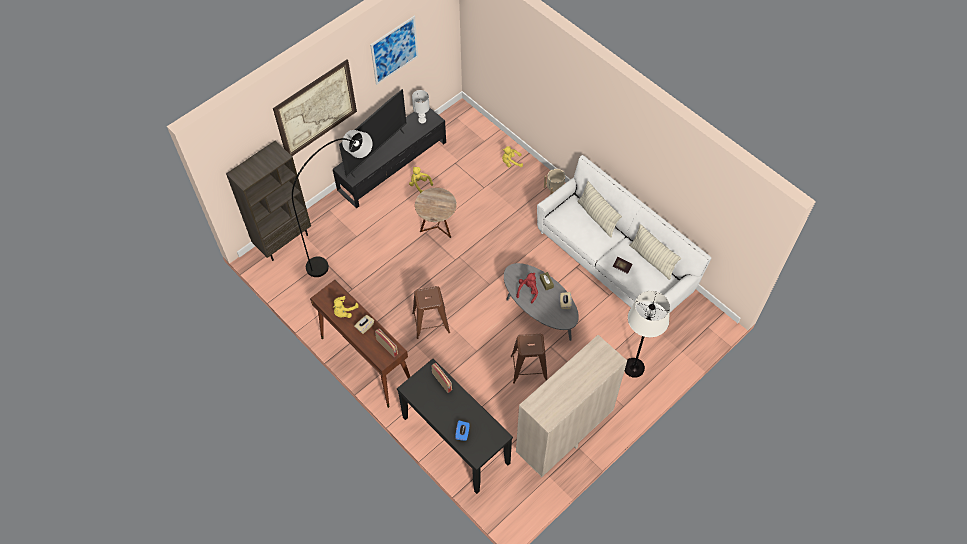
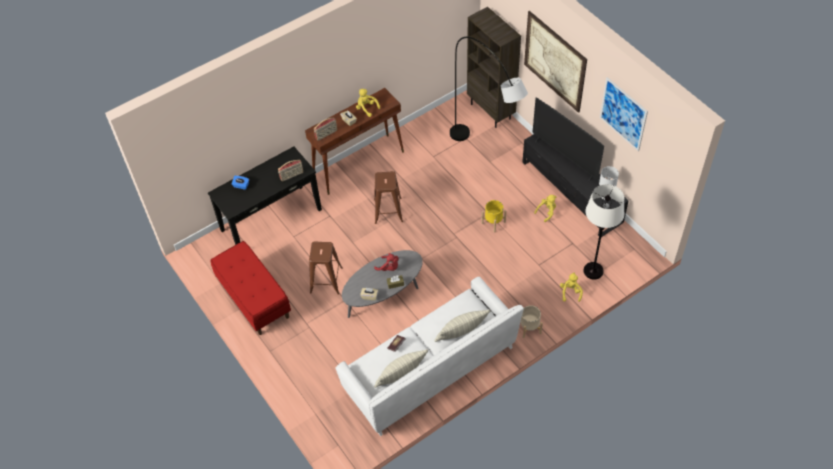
camera: 100 degrees right, 5 degrees down
(437, 227) = (493, 222): brown side table -> yellow planter
(564, 436) = (254, 299): beige cabinet -> red bench
(634, 368) = (307, 367): white floor lamp -> white floor lamp (593, 271)

